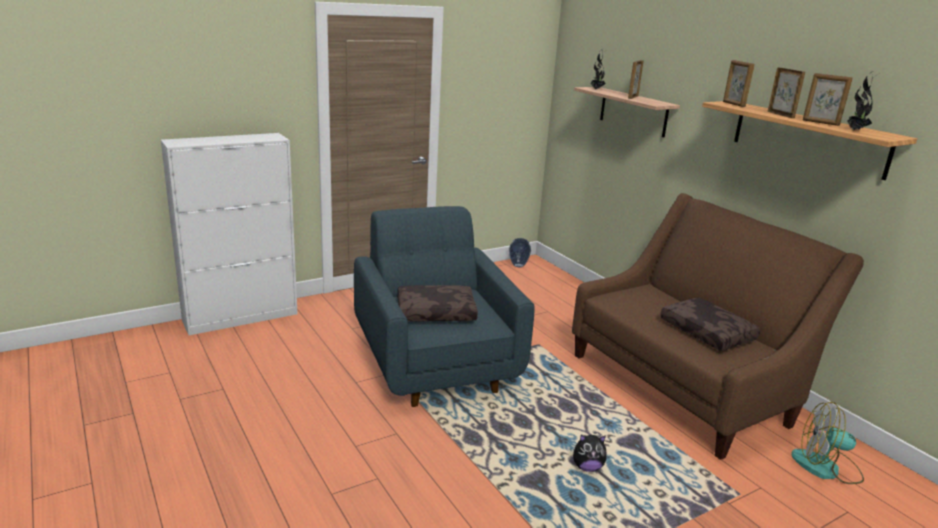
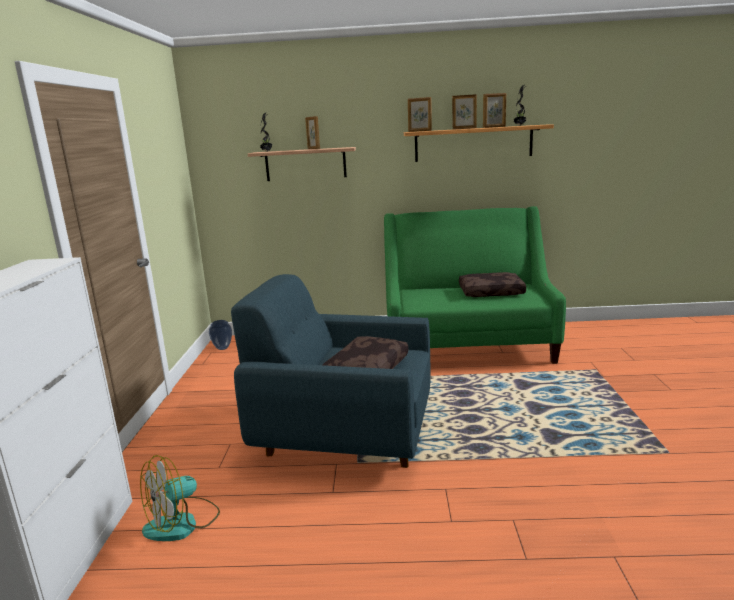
camera: 55 degrees left, 5 degrees down
(587, 467) = (544, 410): plush toy -> none
(684, 386) = (467, 346): brown sofa -> green sofa
(826, 467) = (578, 338): fan -> fan (182, 523)

